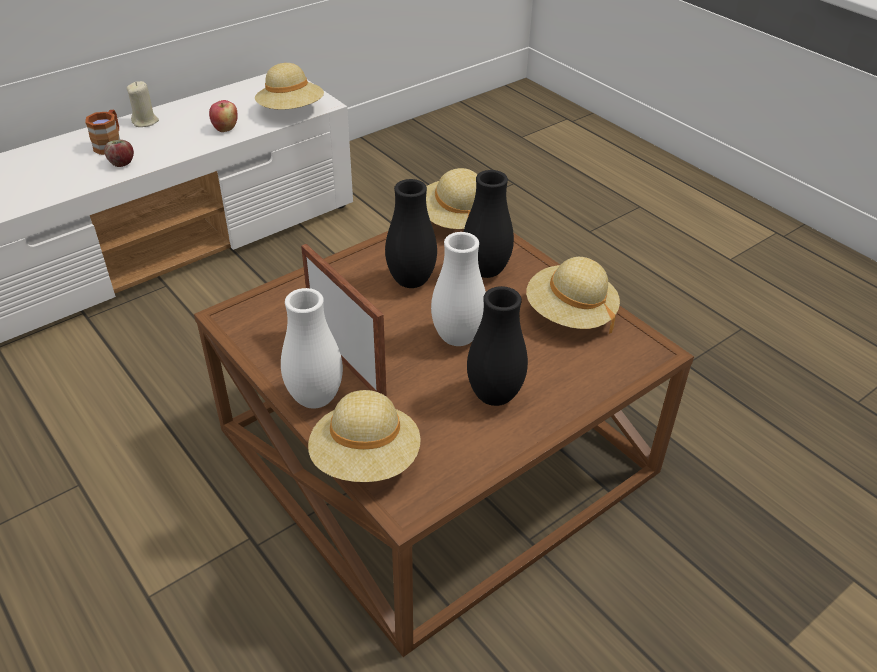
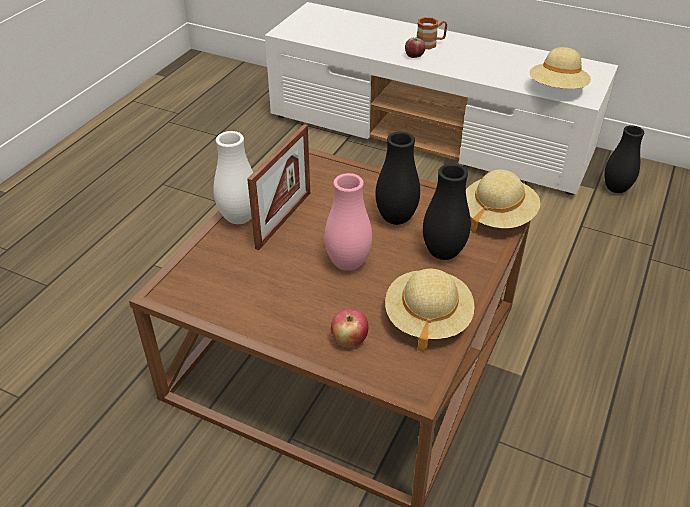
camera: 65 degrees right, 0 degrees up
(145, 121) = (470, 44): beige candle -> none
(225, 129) = (499, 74): apple -> apple (349, 340)
(366, 460) = (196, 260): beige hat -> none
(458, 338) = (348, 263): white vase -> pink vase
(494, 396) = (296, 303): black vase -> black vase (616, 189)

